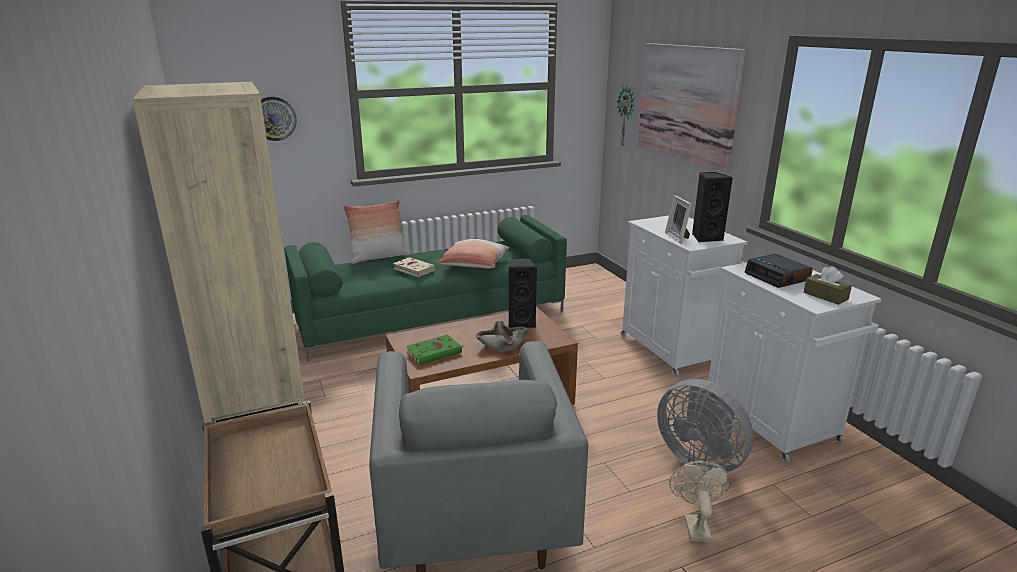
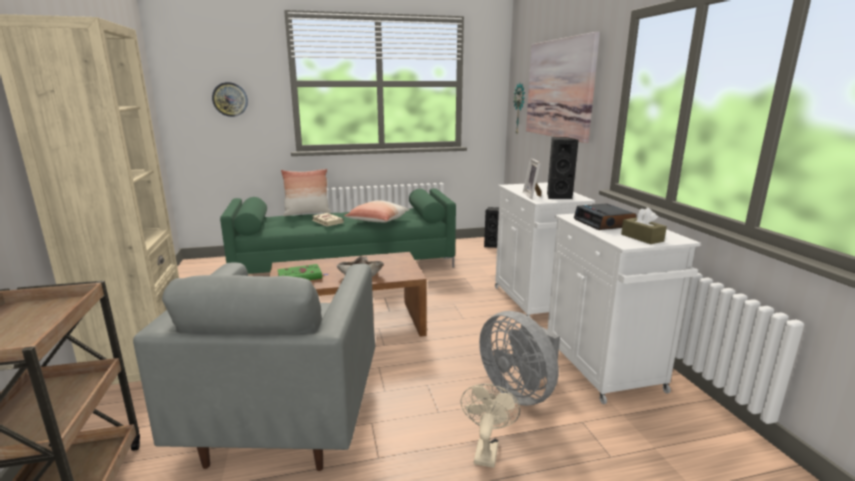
camera: 10 degrees right, 5 degrees down
(521, 323) = (388, 261): black speaker -> black speaker (492, 245)

